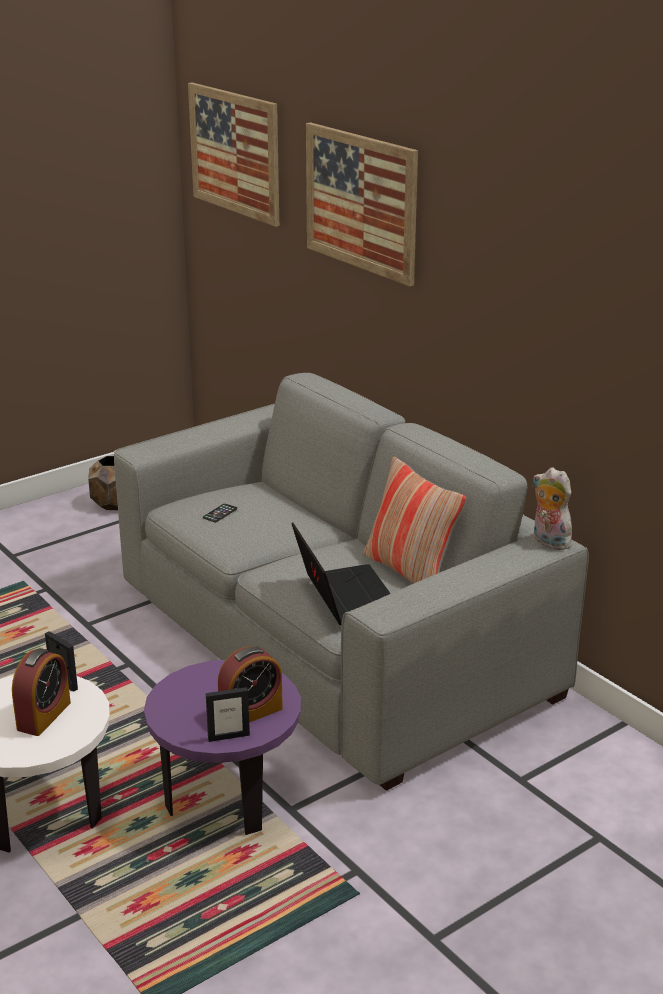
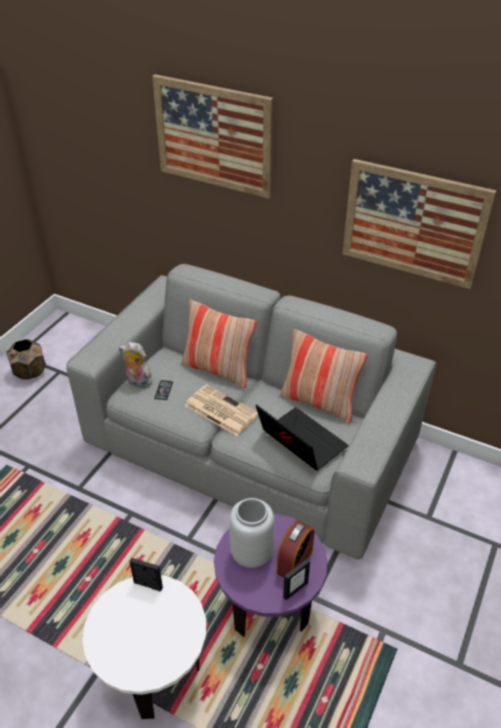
camera: 25 degrees left, 15 degrees up
(44, 716) = (156, 624): alarm clock -> none
(206, 691) = (252, 553): none -> grey vase
(235, 152) = (72, 97): picture -> picture (413, 223)
(272, 546) = (220, 410): none -> newspaper
(306, 513) = (218, 370): none -> pillow
(548, 542) = (412, 364): plush toy -> plush toy (137, 383)

